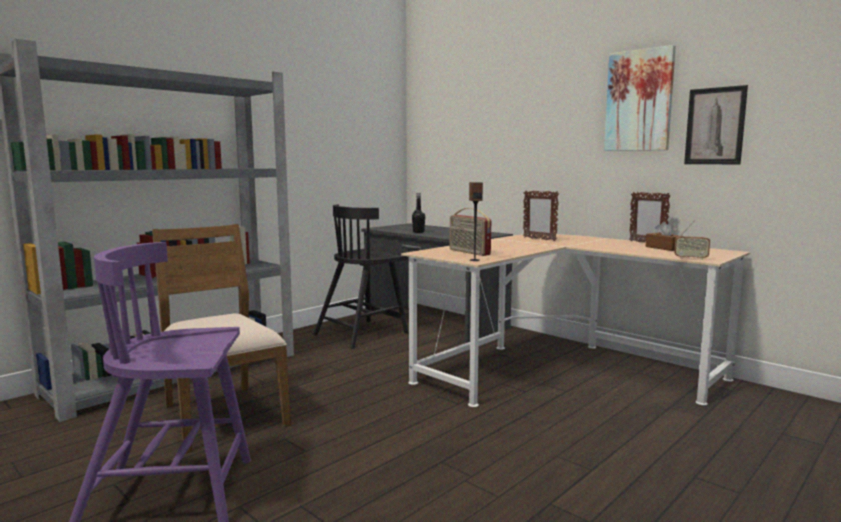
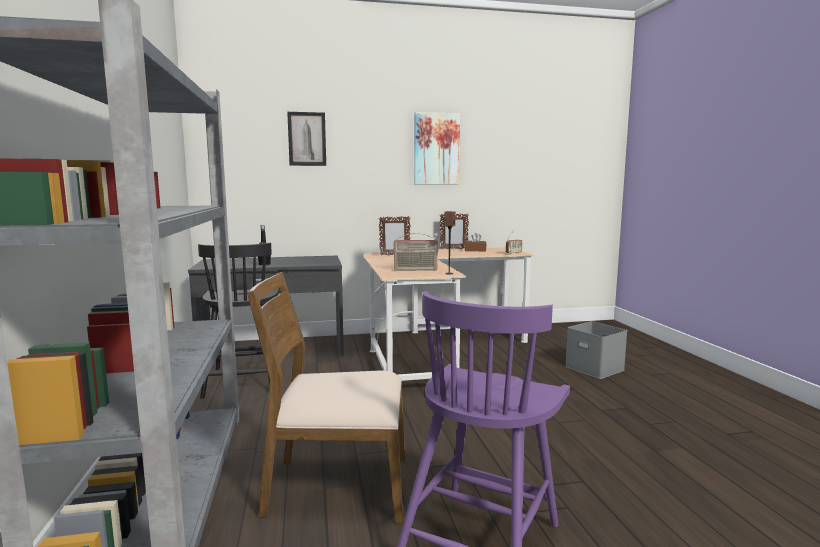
camera: 55 degrees left, 0 degrees up
(705, 472) = (596, 368): none -> grey storage box
(715, 126) = (485, 169): picture -> picture (307, 139)

